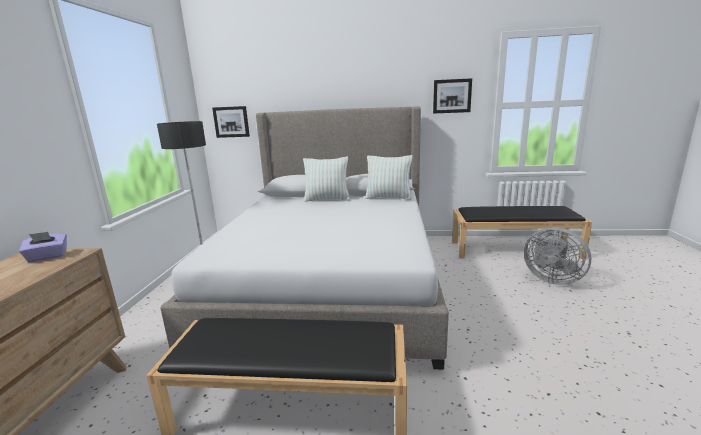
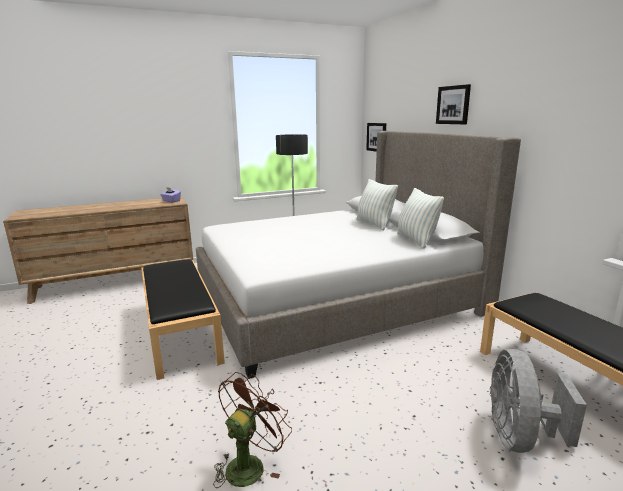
camera: 60 degrees right, 0 degrees up
(452, 96) = (572, 125): picture -> picture (453, 105)
(576, 398) = (249, 464): none -> brown fan

